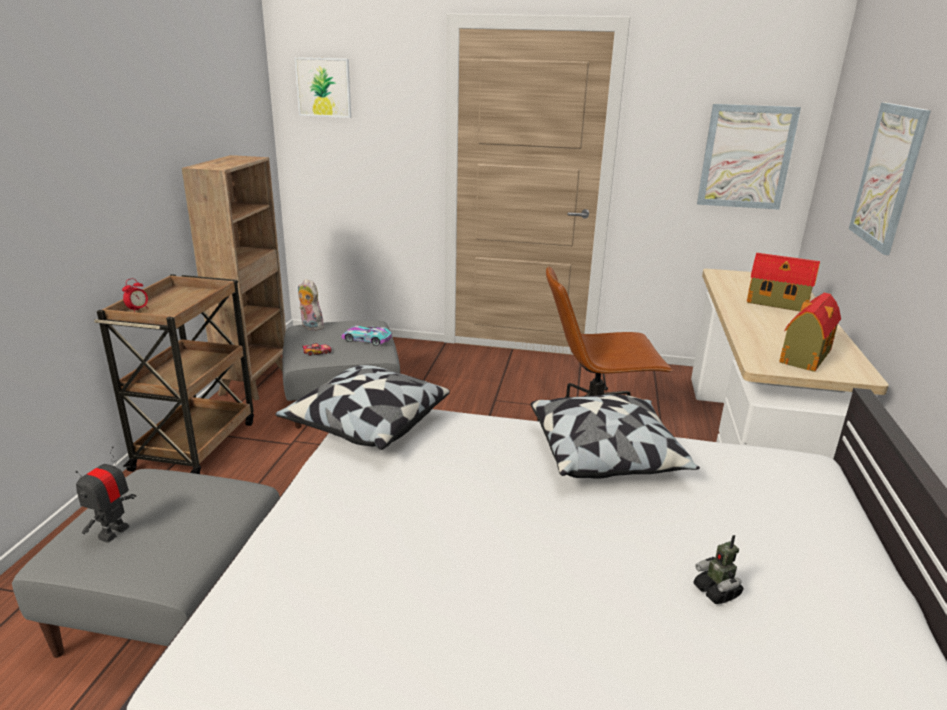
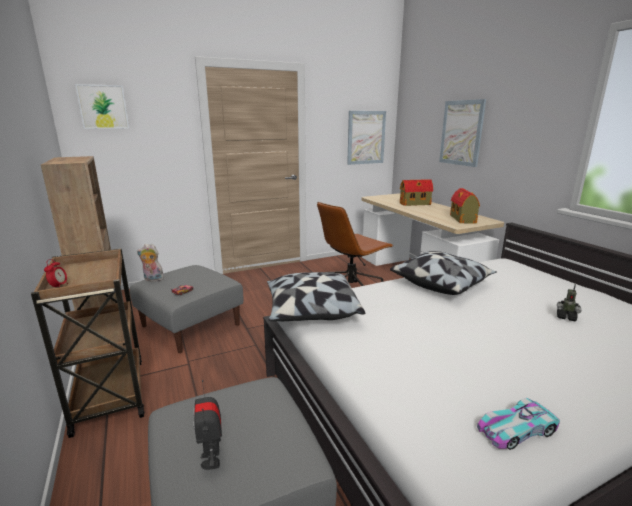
camera: 35 degrees left, 5 degrees down
(366, 340) = (206, 276): toy car -> toy car (516, 430)

